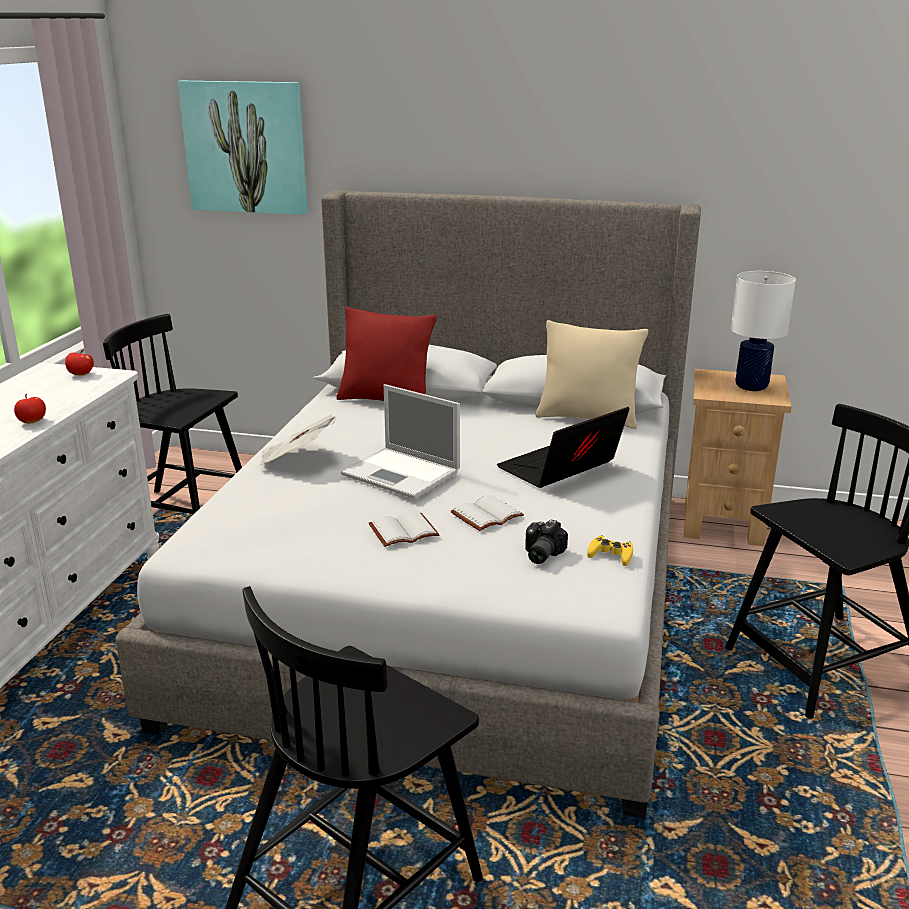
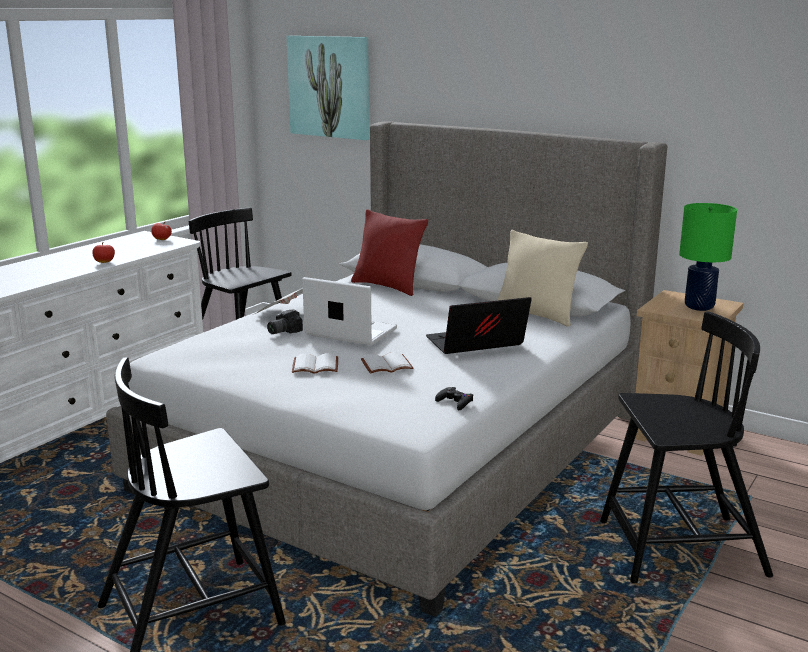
camera: 20 degrees right, 5 degrees down
(402, 474) = (349, 332): laptop -> laptop turned 150 degrees clockwise
(540, 554) = (400, 393): camera -> camera (282, 331)
(610, 555) = (455, 402): yellow game controller -> black game controller
(752, 388) = (699, 308): white table lamp -> green table lamp

